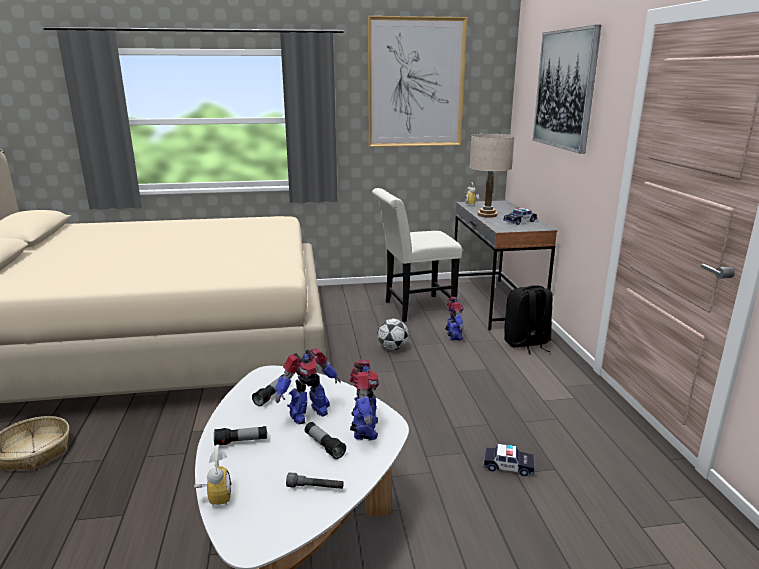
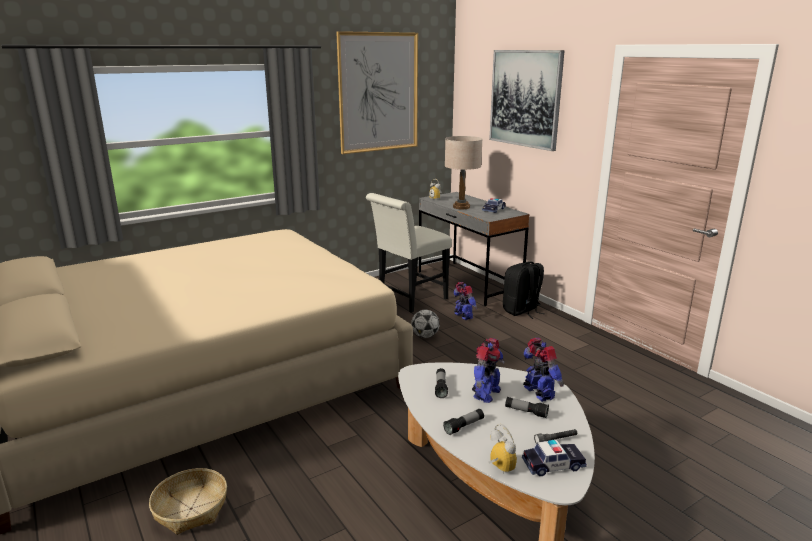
camera: 25 degrees left, 0 degrees up
(508, 466) = (592, 403): toy car -> toy car (553, 464)

